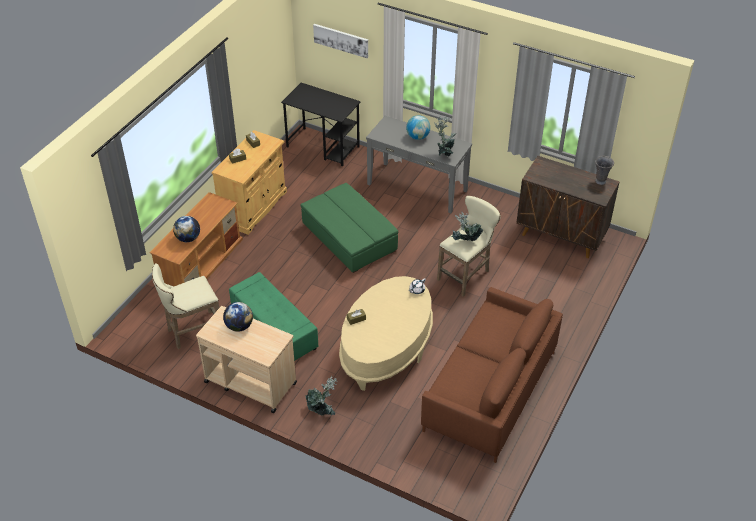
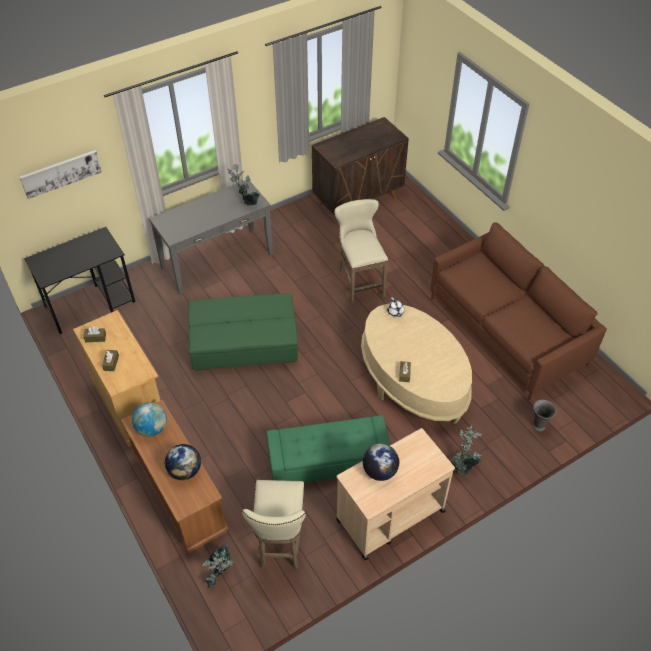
camera: 60 degrees left, 5 degrees up
(417, 137) = (205, 209): globe -> globe (152, 428)
(465, 242) = (368, 247): potted plant -> potted plant (220, 574)
(600, 181) = (376, 126): grey vase -> grey vase (538, 425)

